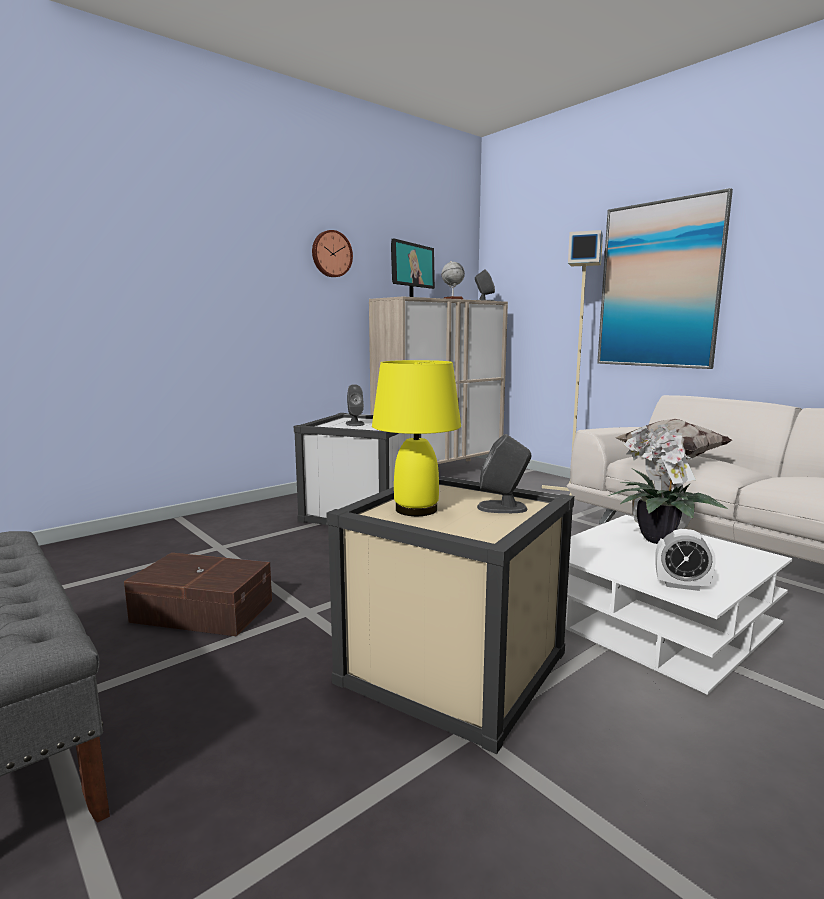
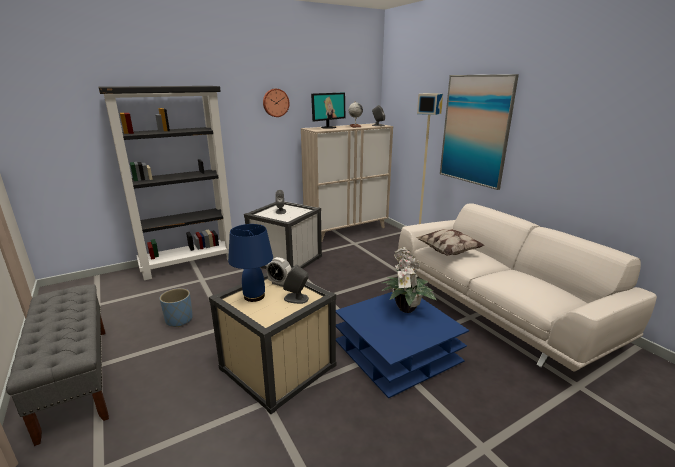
camera: 10 degrees right, 10 degrees up
(184, 527) = (189, 263): none -> black bookcase
(203, 610) = (179, 320): brown storage box -> blue planter
(417, 510) = (254, 296): yellow table lamp -> blue table lamp
(655, 620) = (397, 351): white coffee table -> blue coffee table
(681, 585) = (390, 342): alarm clock -> alarm clock (280, 283)

